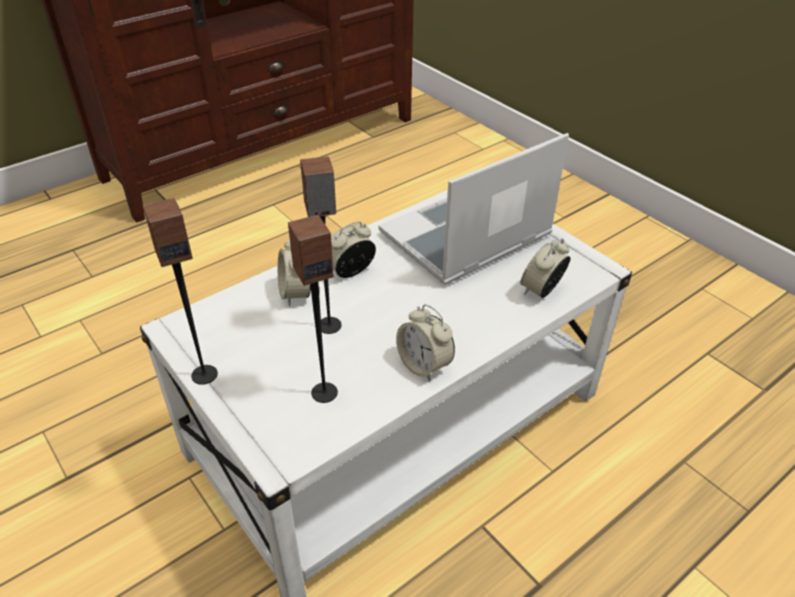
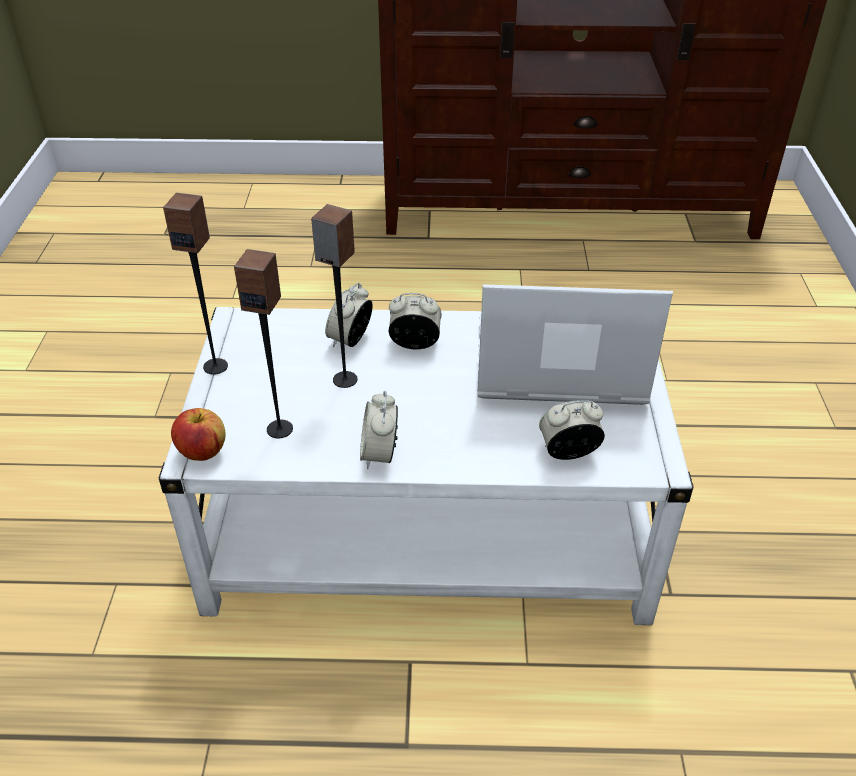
camera: 40 degrees right, 0 degrees up
(281, 450) = (202, 451): none -> apple

